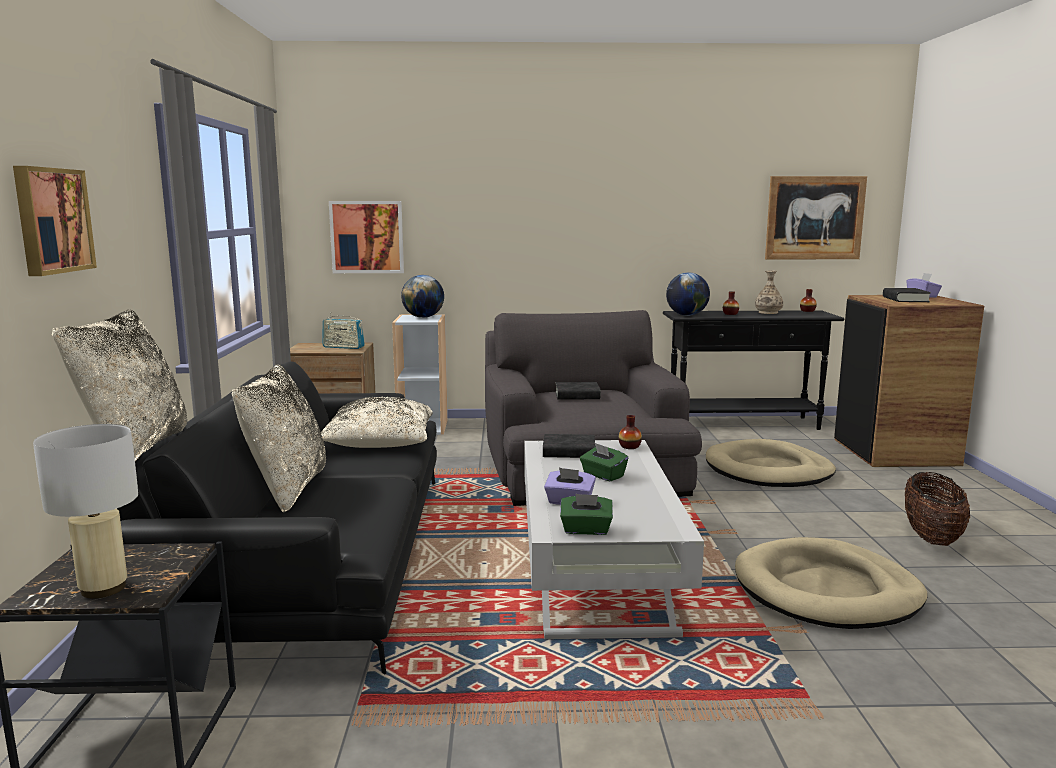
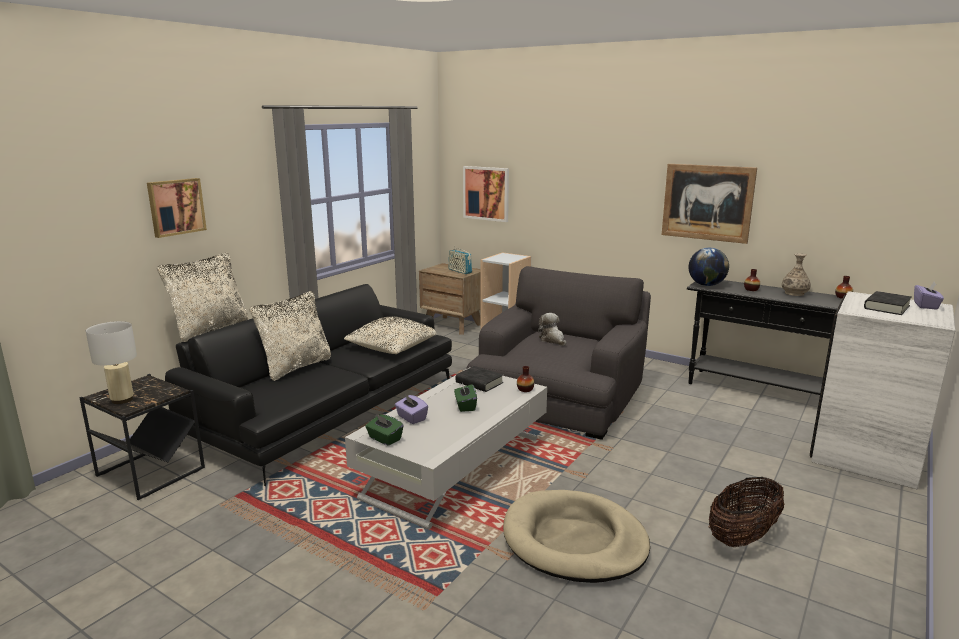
camera: 35 degrees right, 5 degrees up
(423, 317) = (510, 257): globe -> none
(577, 395) = (552, 340): black book -> plush toy
(768, 470) = (704, 437): beige dog bed -> none
(814, 218) = (866, 205): picture -> picture (707, 202)
(895, 452) = (865, 456): brown cabinet -> white cabinet

